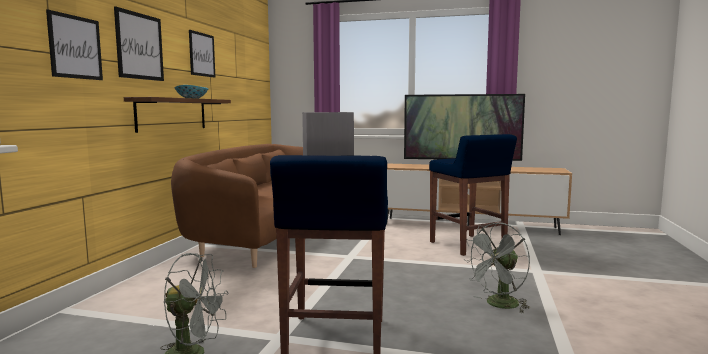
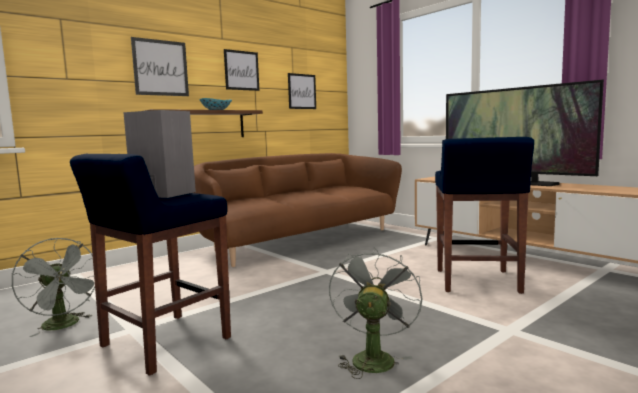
camera: 35 degrees right, 0 degrees up
(75, 47) = (88, 73): picture -> picture (302, 91)
(498, 305) = (372, 357): grey fan -> grey fan turned 105 degrees clockwise

